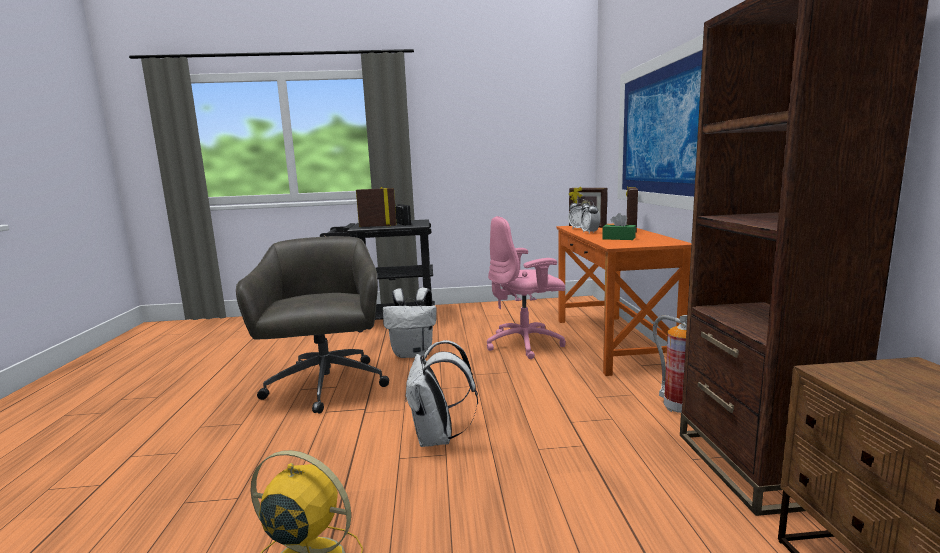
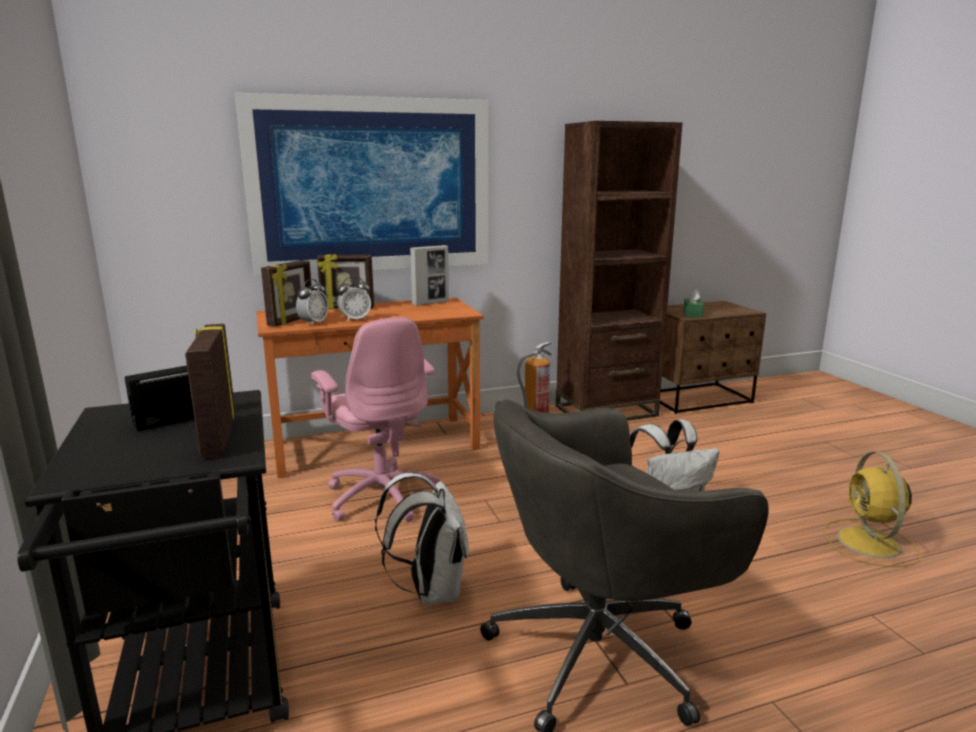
camera: 105 degrees left, 5 degrees up
(618, 238) = (413, 312): green tissue box -> green tissue box (692, 314)
(657, 240) = (430, 303): none -> picture frame

